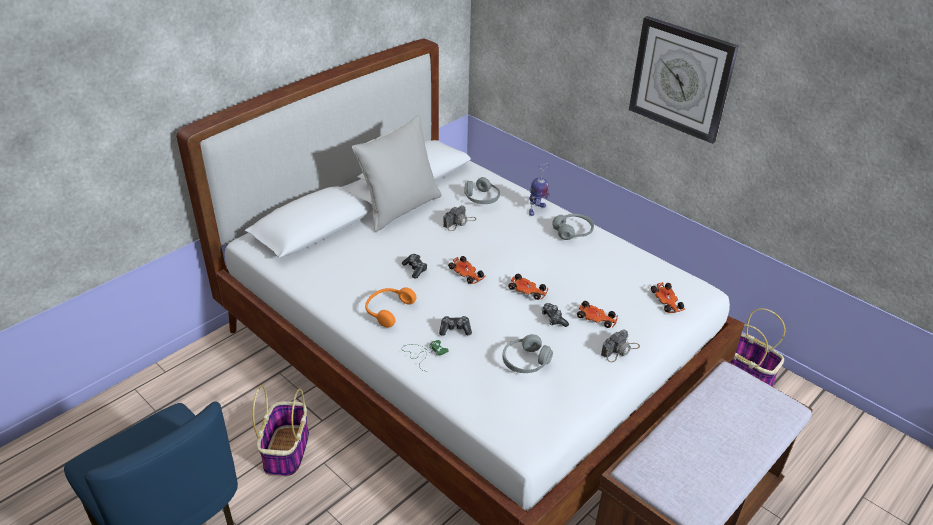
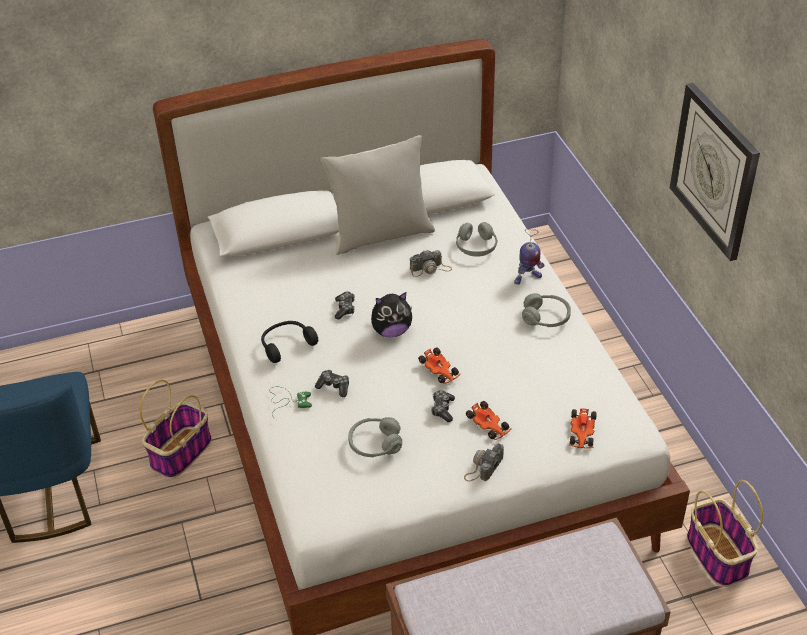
camera: 30 degrees right, 5 degrees up
(387, 310) = (286, 344): orange headphones -> black headphones
(467, 274) = (391, 331): toy car -> plush toy
(620, 350) = (484, 467): camera -> camera turned 135 degrees clockwise

